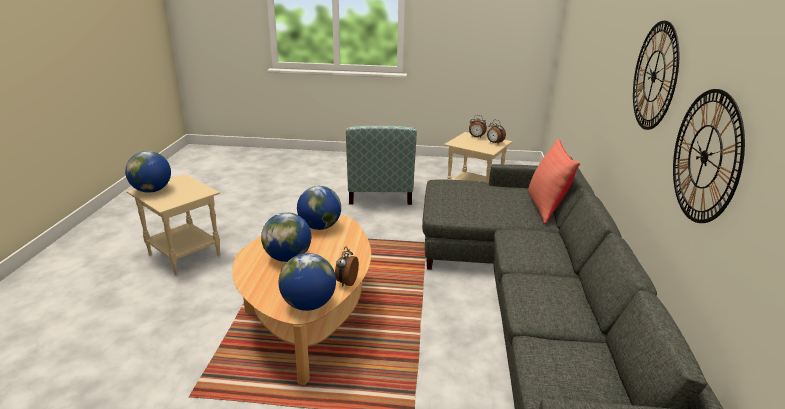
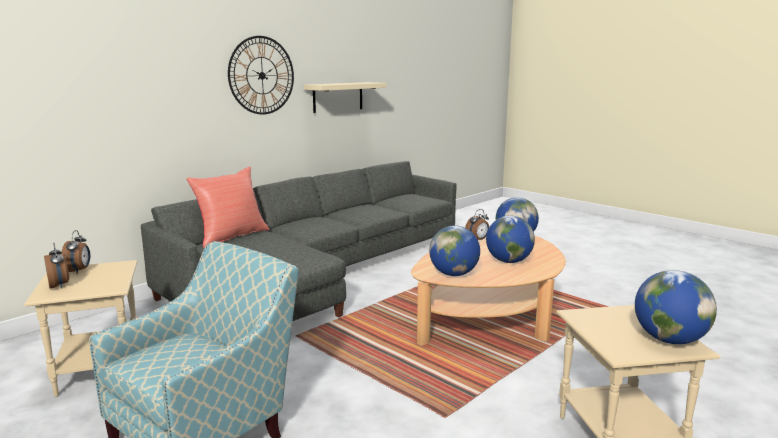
camera: 140 degrees left, 10 degrees down
(705, 157) = (338, 97): wall clock -> beige shelf

